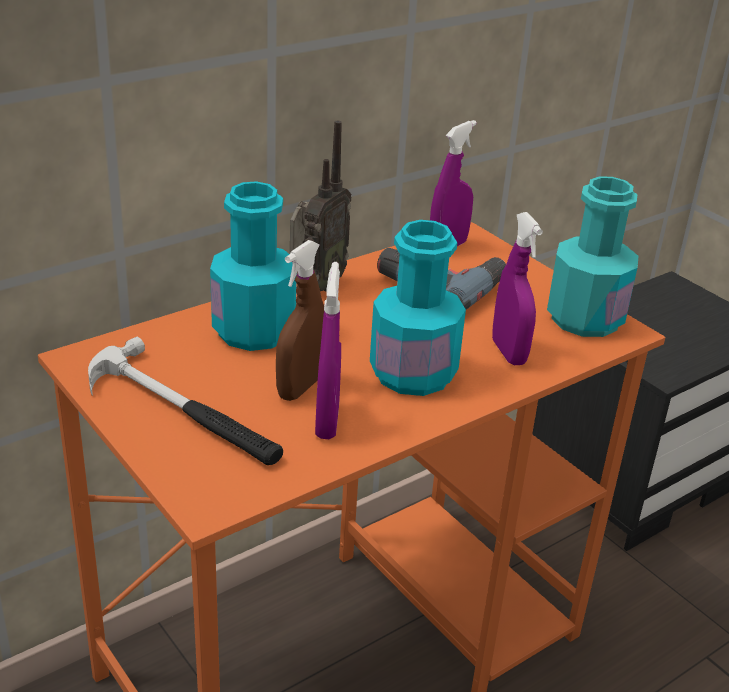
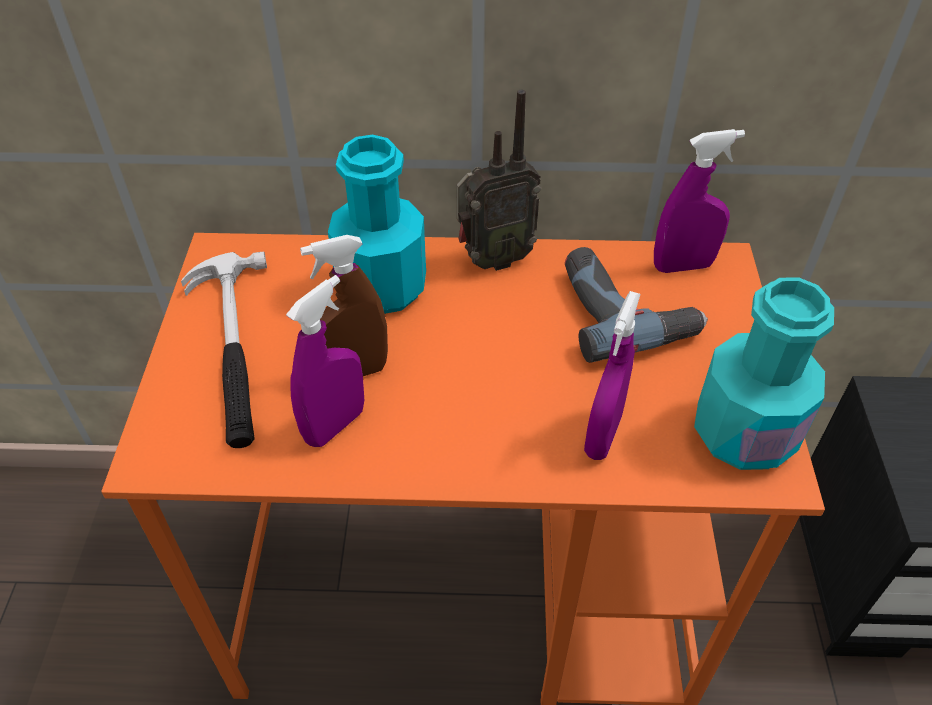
camera: 40 degrees right, 15 degrees up
(413, 374) = (473, 411): turquoise bottle -> none

